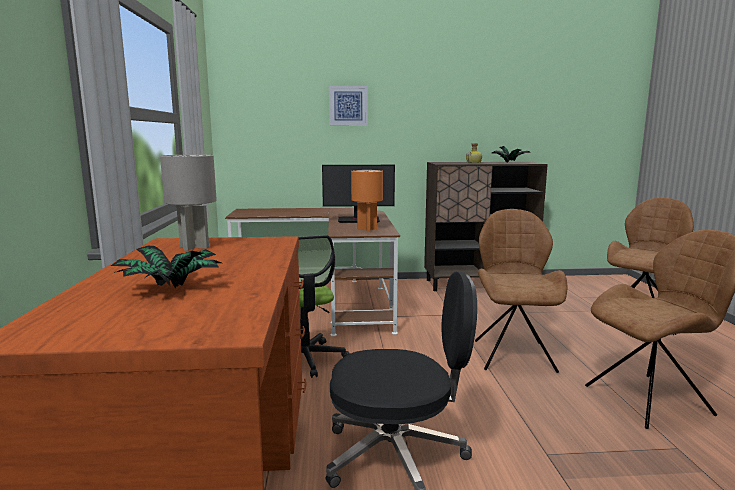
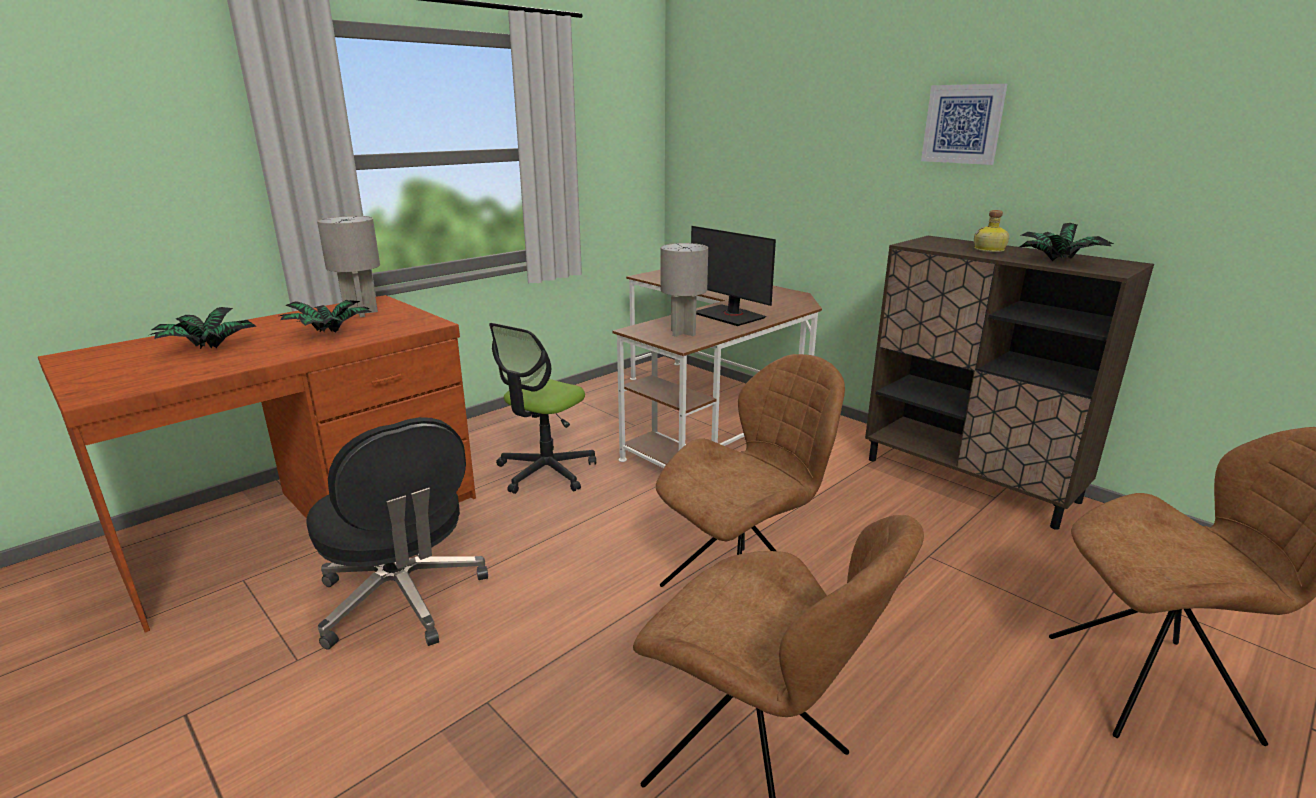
camera: 50 degrees right, 10 degrees up
(234, 258) = (328, 334): none -> potted plant
(348, 106) = (819, 126): picture -> picture (963, 124)
(367, 229) = (683, 333): orange table lamp -> grey table lamp

